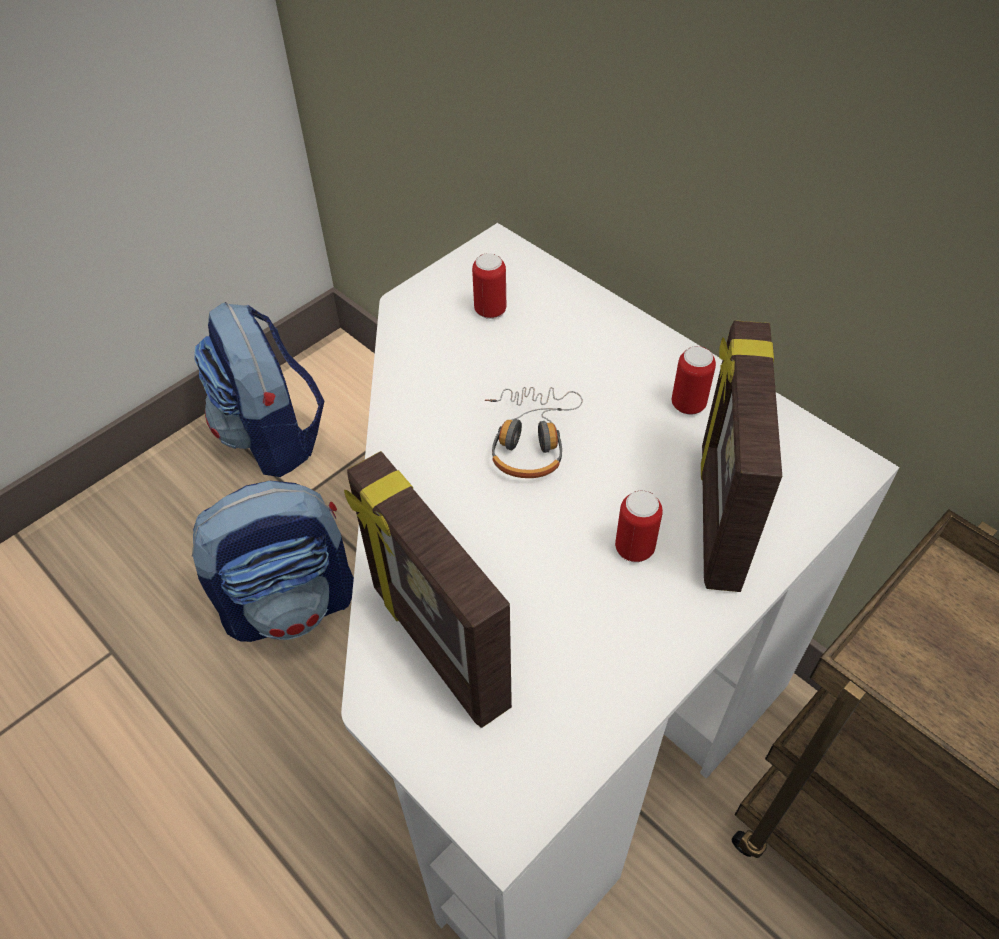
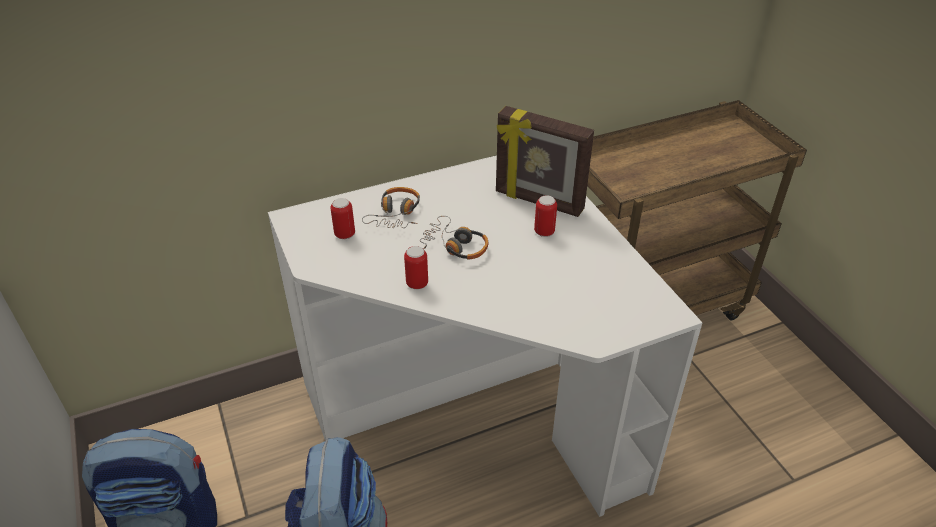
camera: 70 degrees left, 10 degrees down
(436, 647) = (570, 313): picture frame -> none
(567, 346) = (396, 214): none -> headphones
(688, 404) = (465, 188): can -> can (417, 284)

